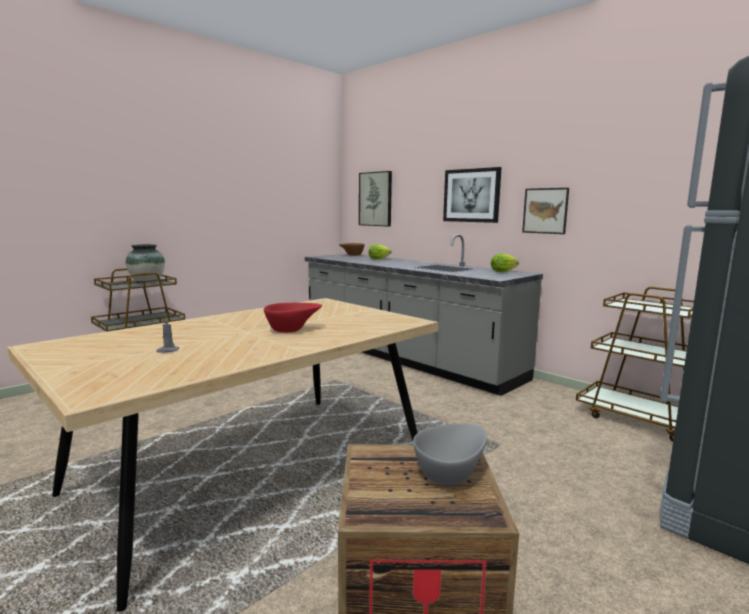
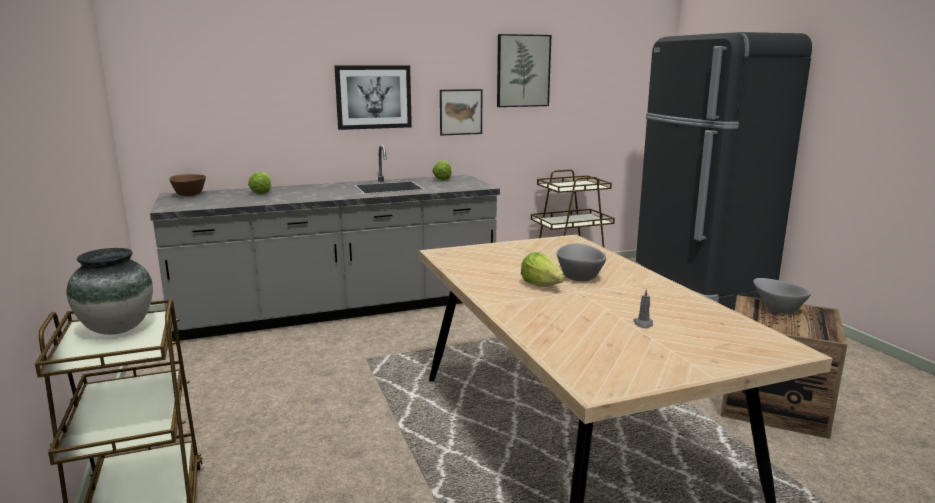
camera: 65 degrees left, 5 degrees up
(258, 323) = (541, 285): none -> lettuce
(292, 330) = (579, 276): red bowl -> grey bowl
(375, 199) = (202, 103): picture -> picture (523, 71)

